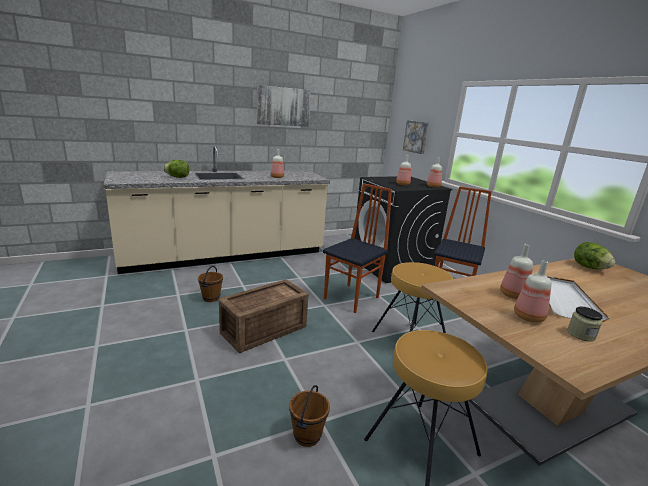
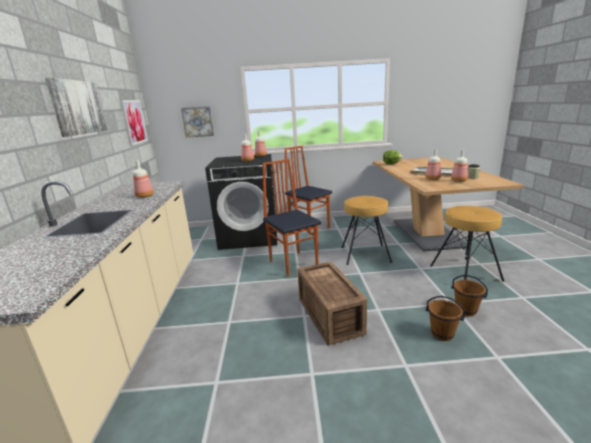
camera: 65 degrees left, 0 degrees up
(178, 177) = (63, 247): lettuce -> none
(211, 298) = (245, 350): brown bucket -> brown bucket (442, 334)
(359, 126) = (134, 122): none -> picture

